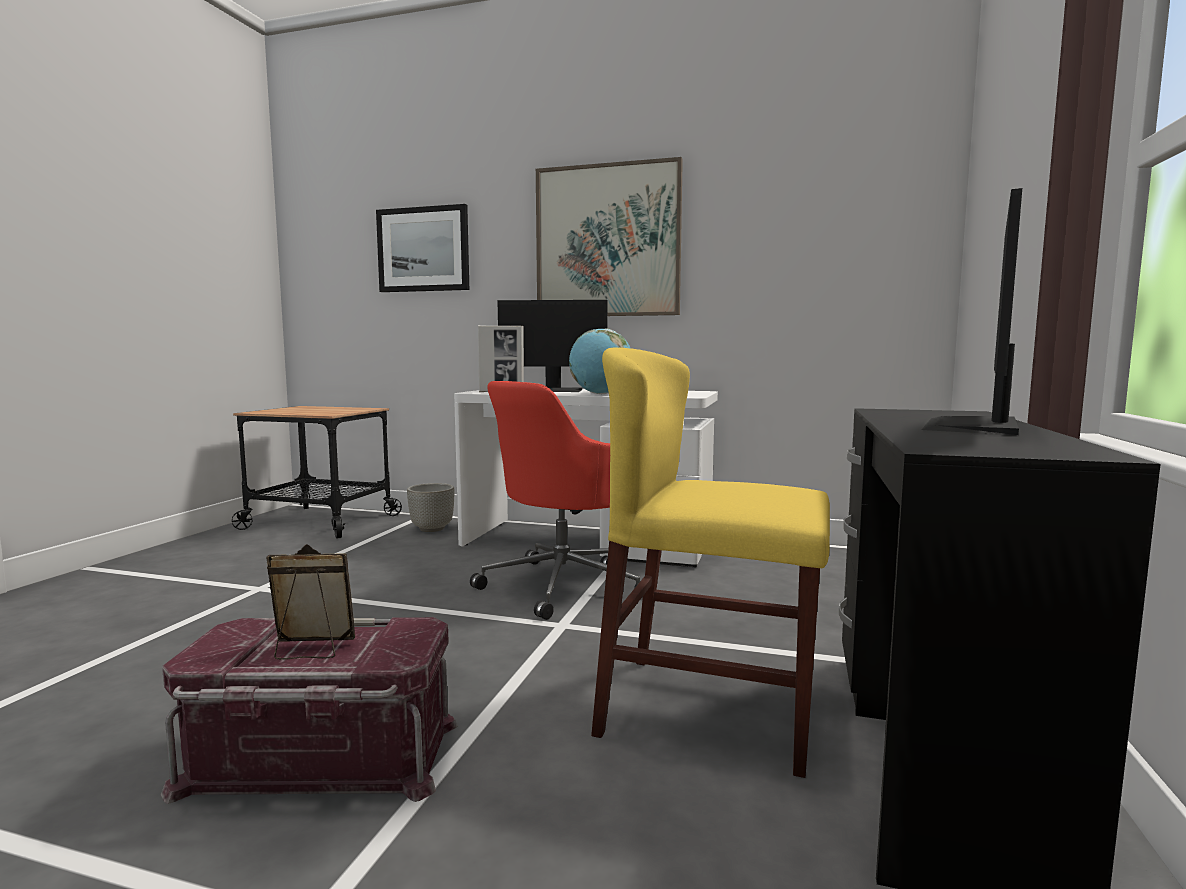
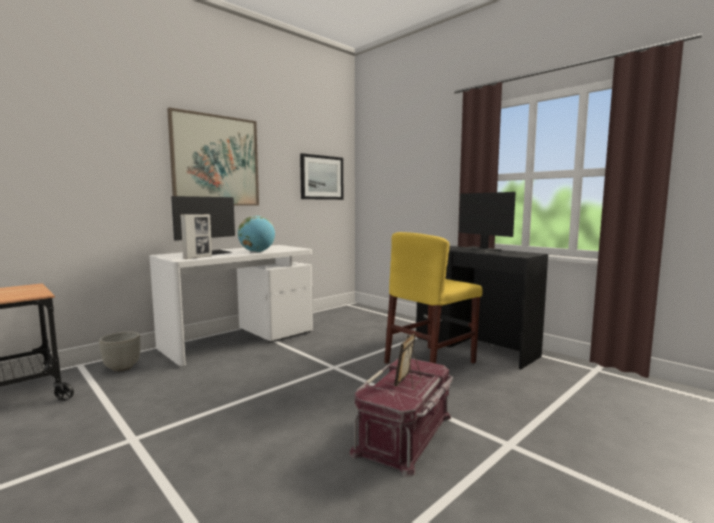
camera: 60 degrees left, 0 degrees up
(423, 249) = (64, 149): picture -> picture (321, 177)
(564, 585) = (288, 357): red office chair -> none

